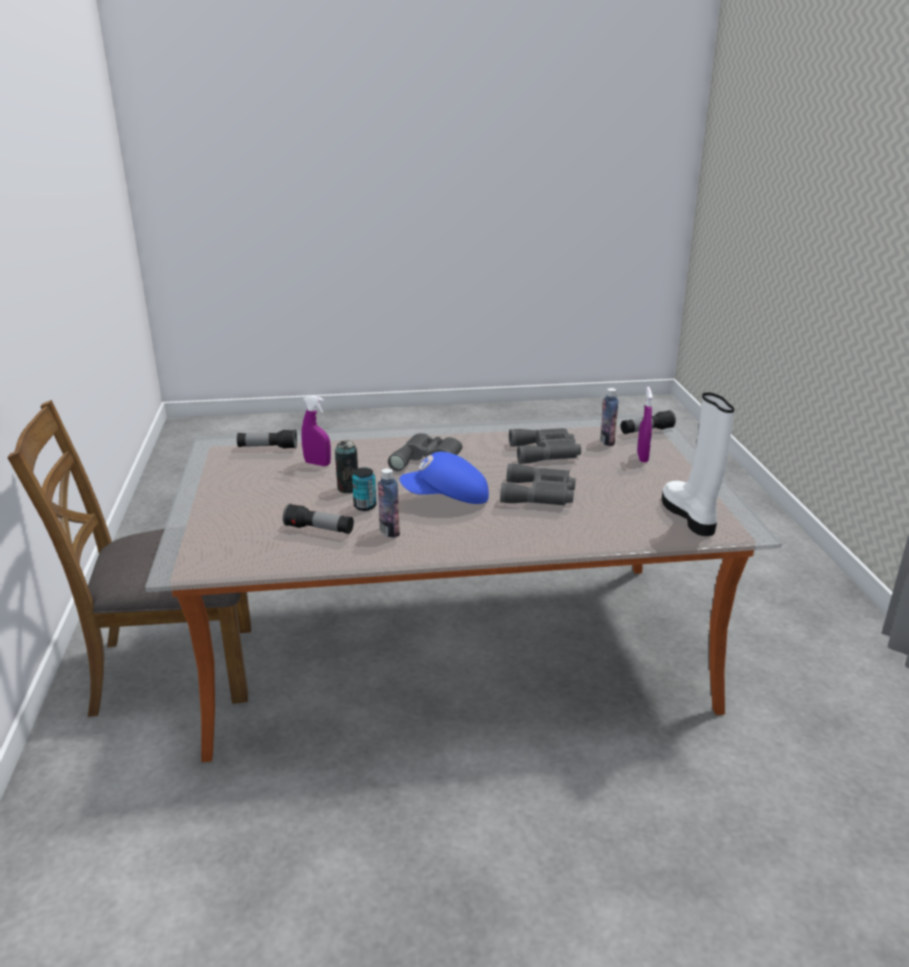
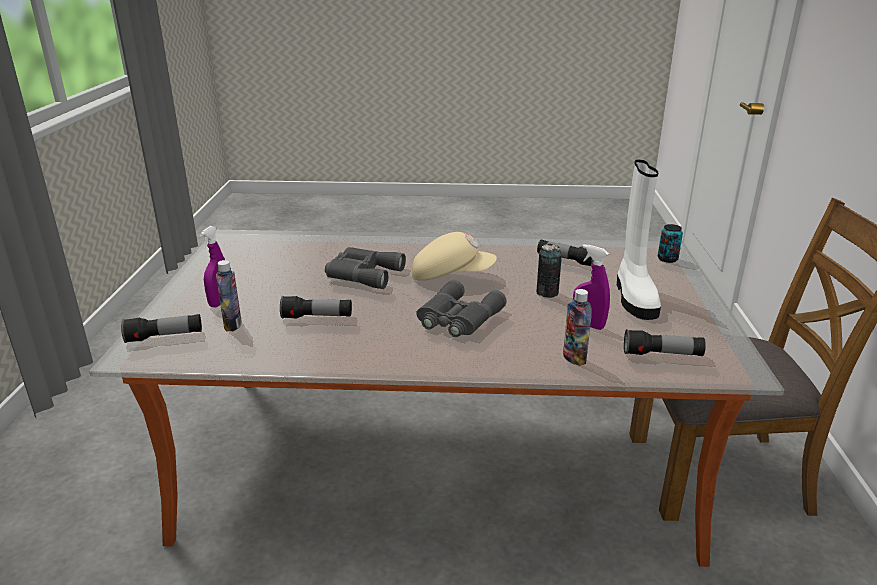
camera: 170 degrees left, 0 degrees up
(365, 506) = (528, 275): can -> can (667, 259)
(389, 532) = (507, 255): bottle -> bottle (574, 358)
(446, 499) = (451, 276): blue cap -> beige cap
(546, 452) = (317, 317): grey binoculars -> flashlight
(690, 516) = (255, 247): white boot -> white boot (634, 297)

